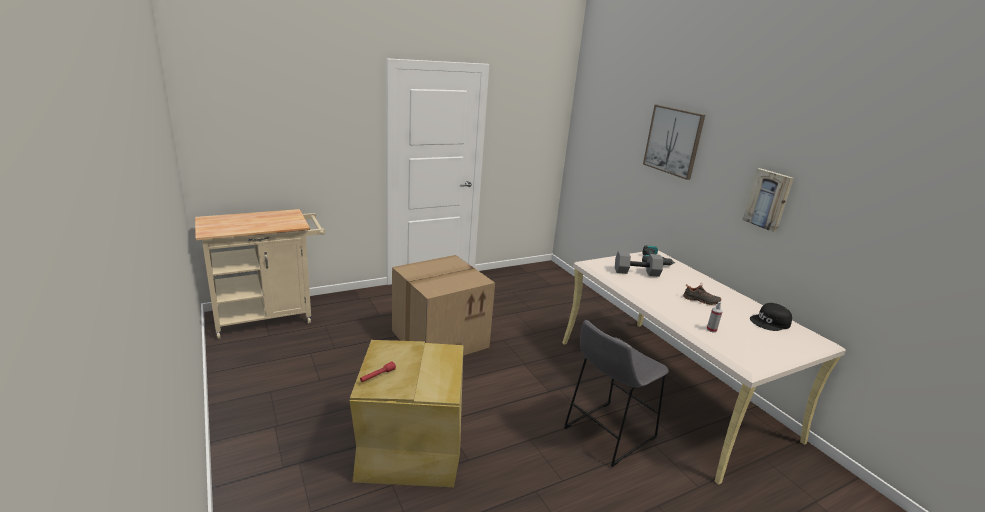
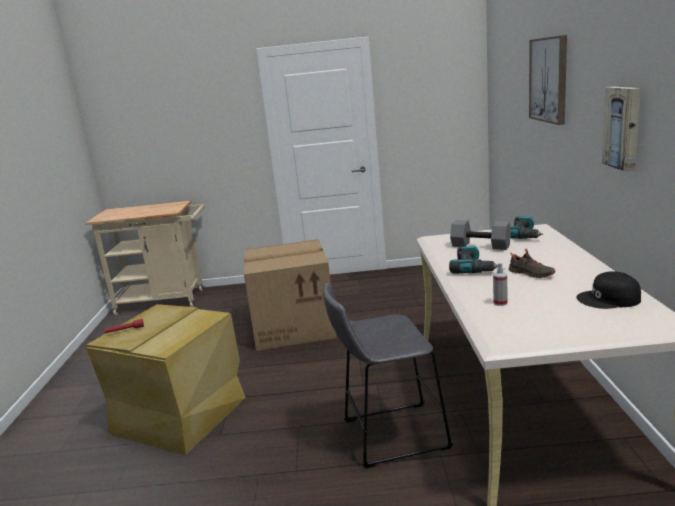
camera: 30 degrees right, 5 degrees down
(656, 296) = (473, 268): none -> power drill

